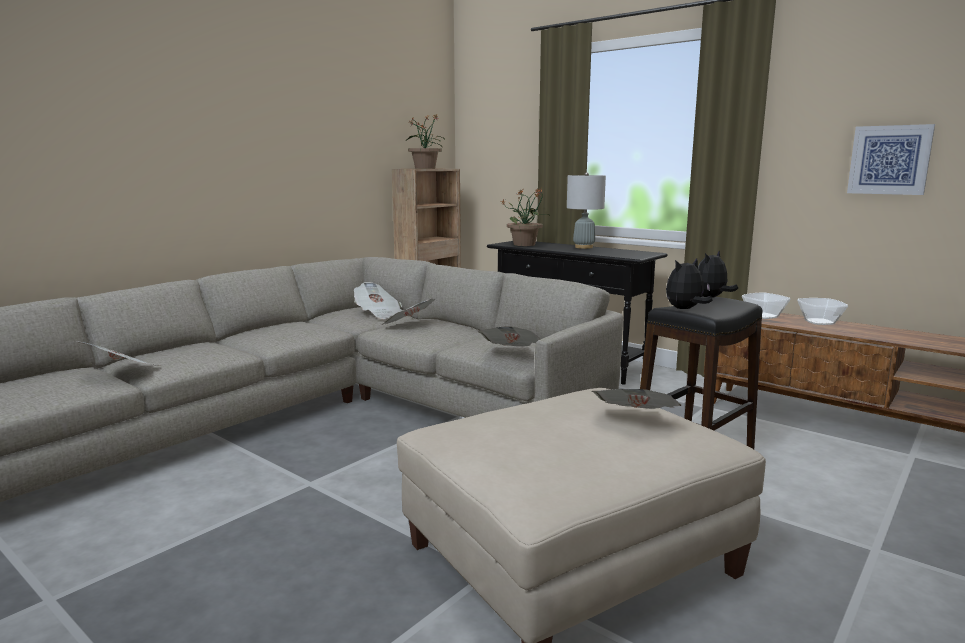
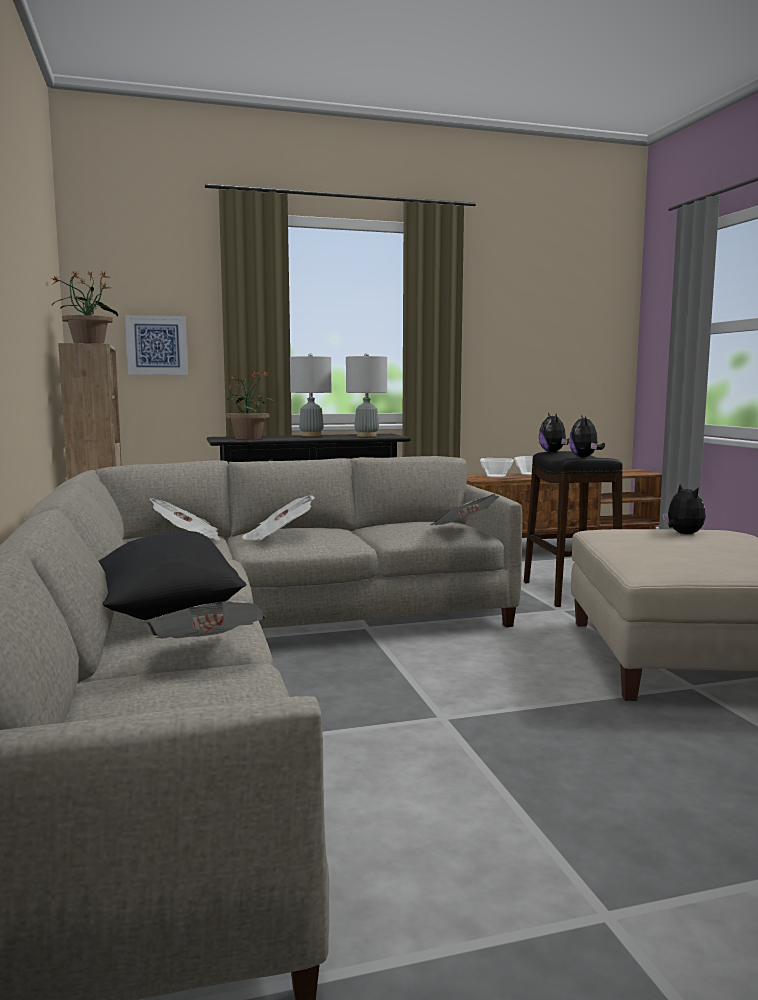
camera: 55 degrees left, 5 degrees down
(197, 349) = (168, 612): none -> black pillow
(617, 253) = (366, 436): none -> grey table lamp
(635, 422) = (682, 534): newspaper -> plush toy
(889, 160) = (539, 347): picture -> picture (157, 345)

